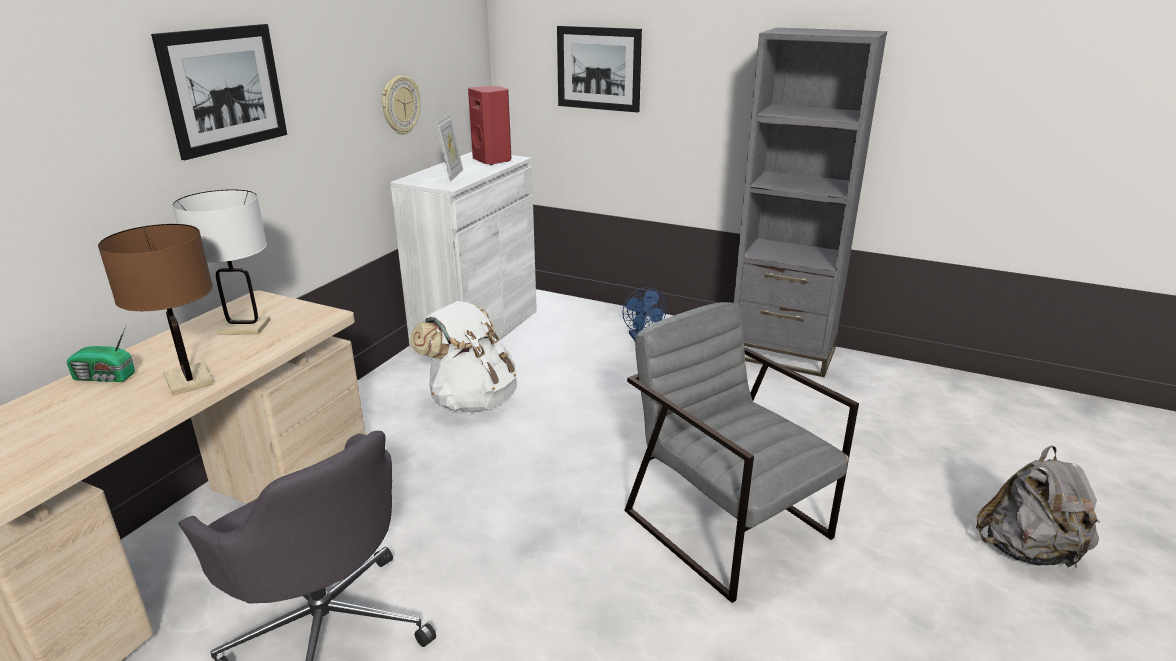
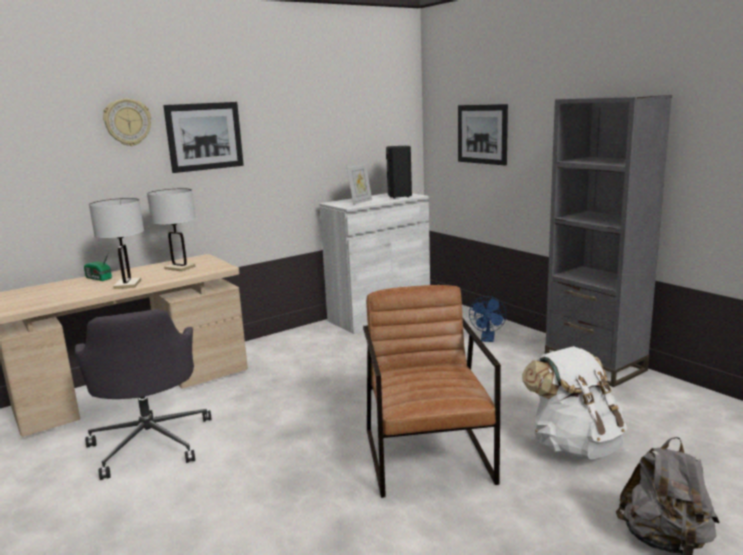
camera: 30 degrees right, 10 degrees down
(188, 380) = (127, 284): brown table lamp -> white table lamp
(400, 105) = (335, 155): wall clock -> wall clock (127, 122)
(472, 399) = (336, 352): white backpack -> white backpack (574, 446)
(493, 160) = (400, 196): red speaker -> black speaker
(727, 523) = (428, 455): grey armchair -> brown armchair

